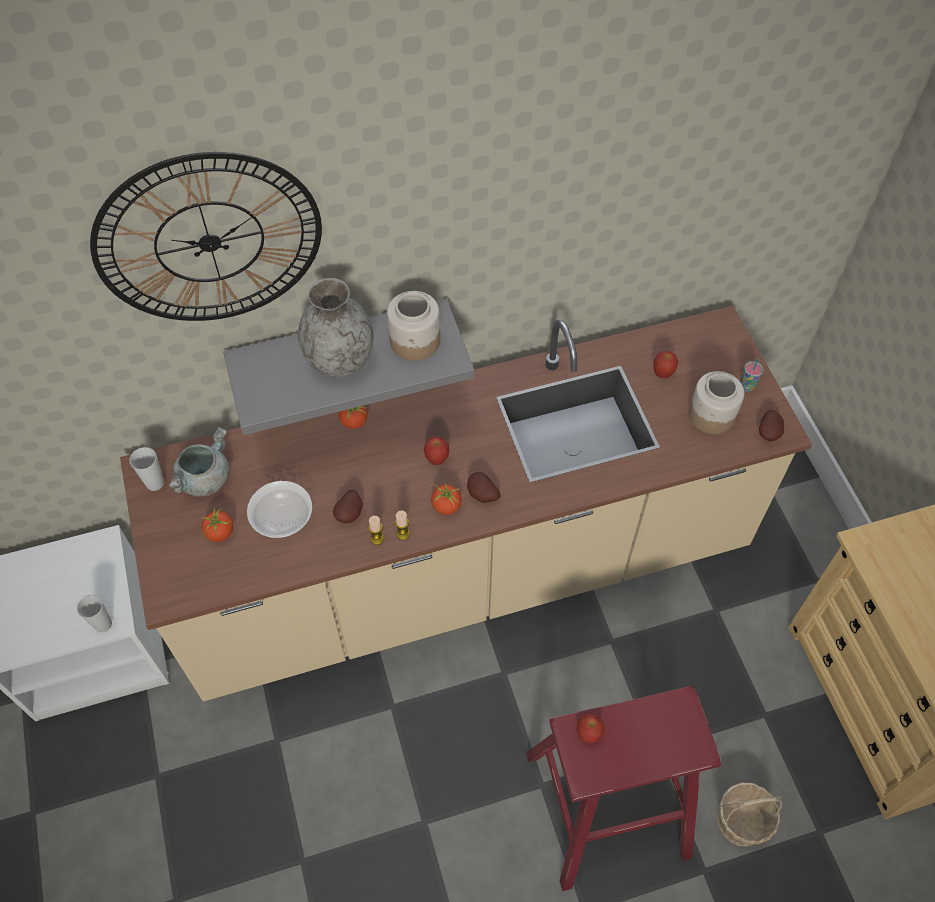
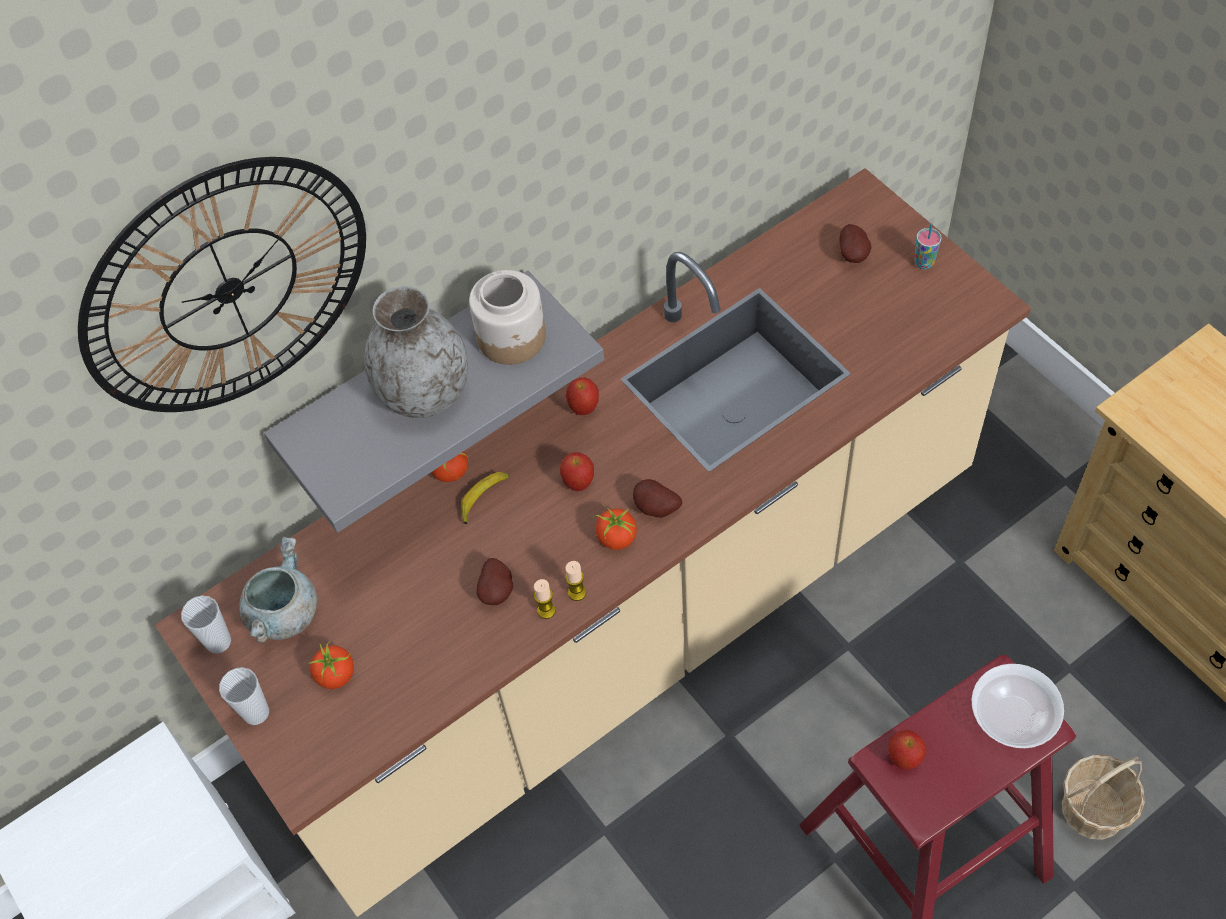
camera: 15 degrees left, 0 degrees up
(103, 624) = (199, 859): cup -> cup (256, 713)
(282, 518) = (410, 627): bowl -> bowl (1012, 715)
(368, 447) = (484, 498): none -> banana
(662, 374) = (815, 281): apple -> apple (584, 408)
(711, 415) = (896, 312): jar -> none
(769, 433) = (975, 311): potato -> potato (854, 254)

